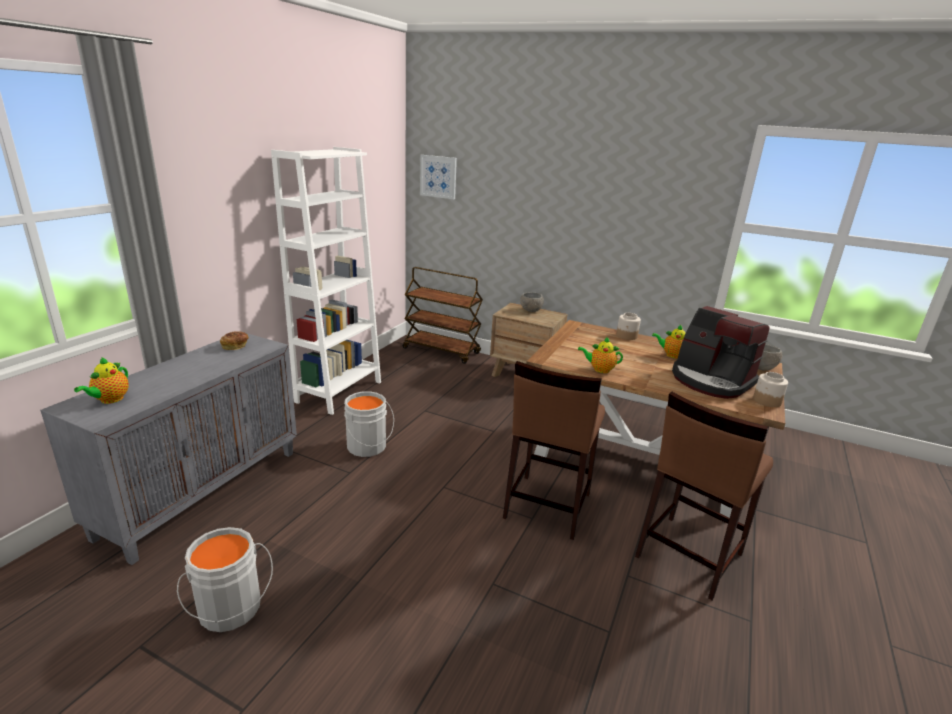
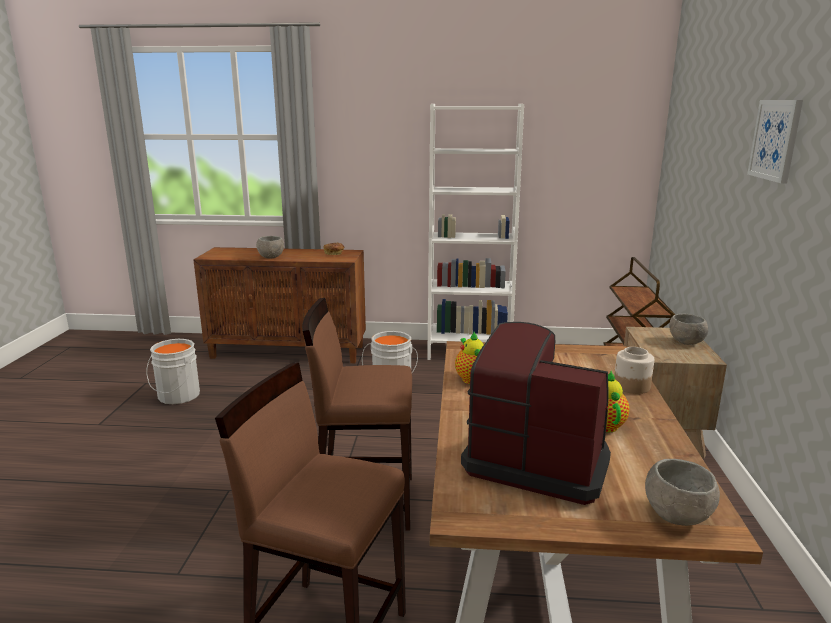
camera: 70 degrees right, 5 degrees down
(110, 400) = (232, 252): teapot -> none
(187, 379) = (271, 257): none -> grey bowl
(203, 491) = (289, 352): grey cabinet -> brown cabinet
(438, 176) = (677, 145): picture -> picture (776, 140)
(711, 380) = (536, 460): coffee machine -> coffee machine turned 90 degrees clockwise
(766, 401) = (509, 516): jar -> none

